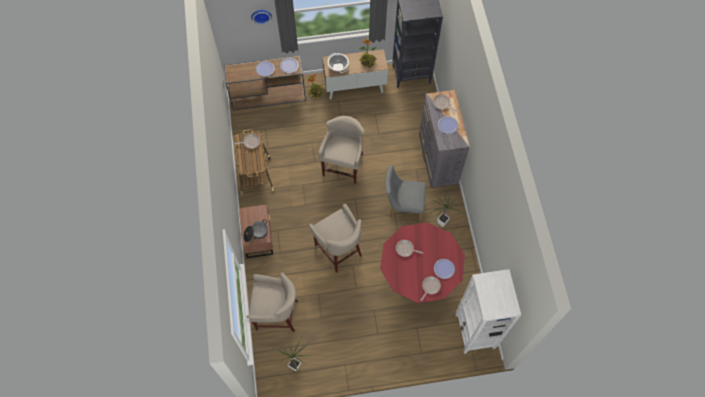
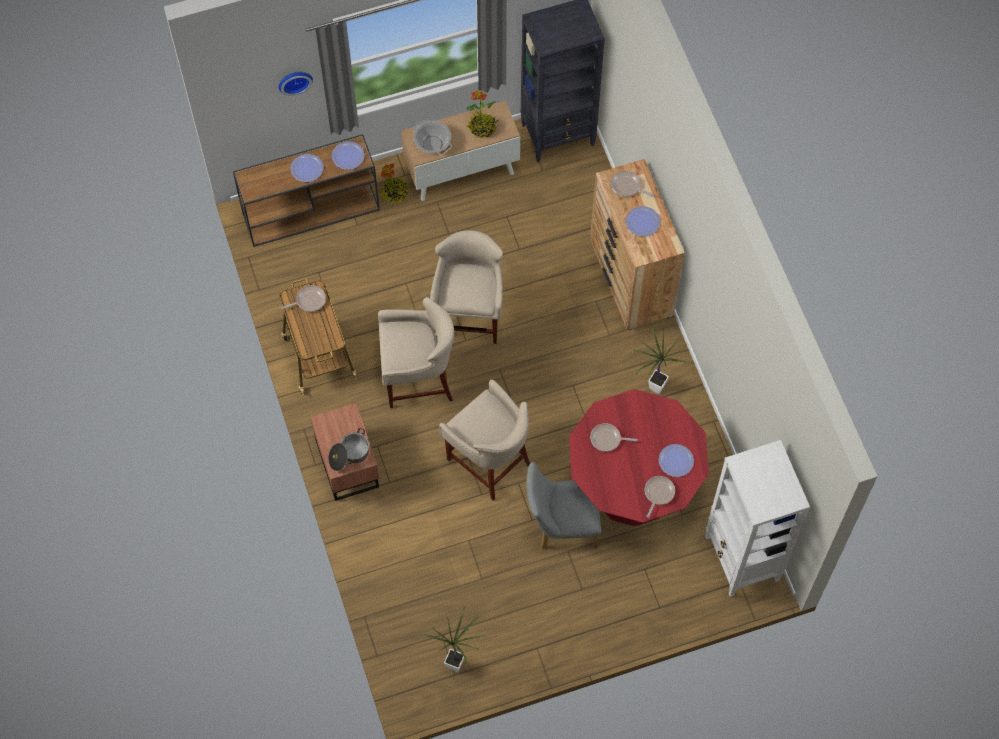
camera: 10 degrees left, 0 degrees up
(276, 313) = (405, 585): beige stool -> beige stool (417, 379)
(403, 206) = (585, 369): grey chair -> grey chair (561, 525)
(437, 161) = (630, 282): grey dresser -> brown dresser

